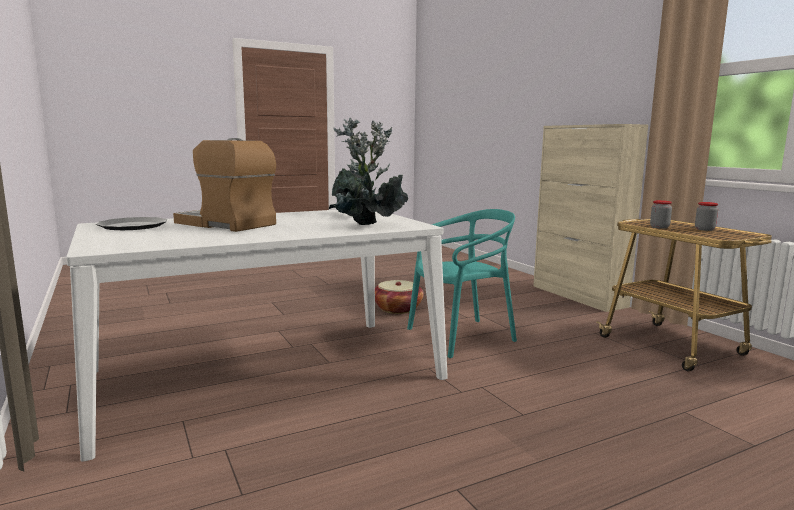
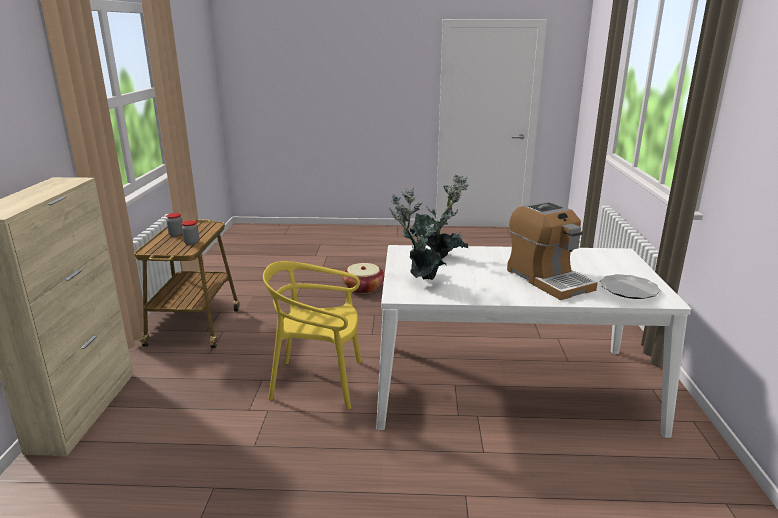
camera: 150 degrees left, 10 degrees up
(397, 309) = (315, 455): basket -> basket (363, 288)
(461, 337) = (318, 382): turquoise chair -> yellow chair

